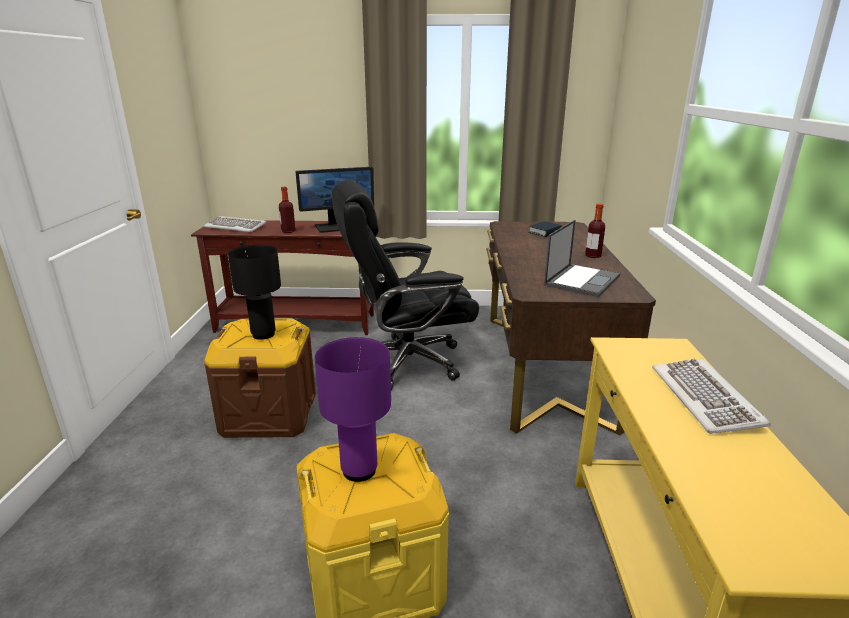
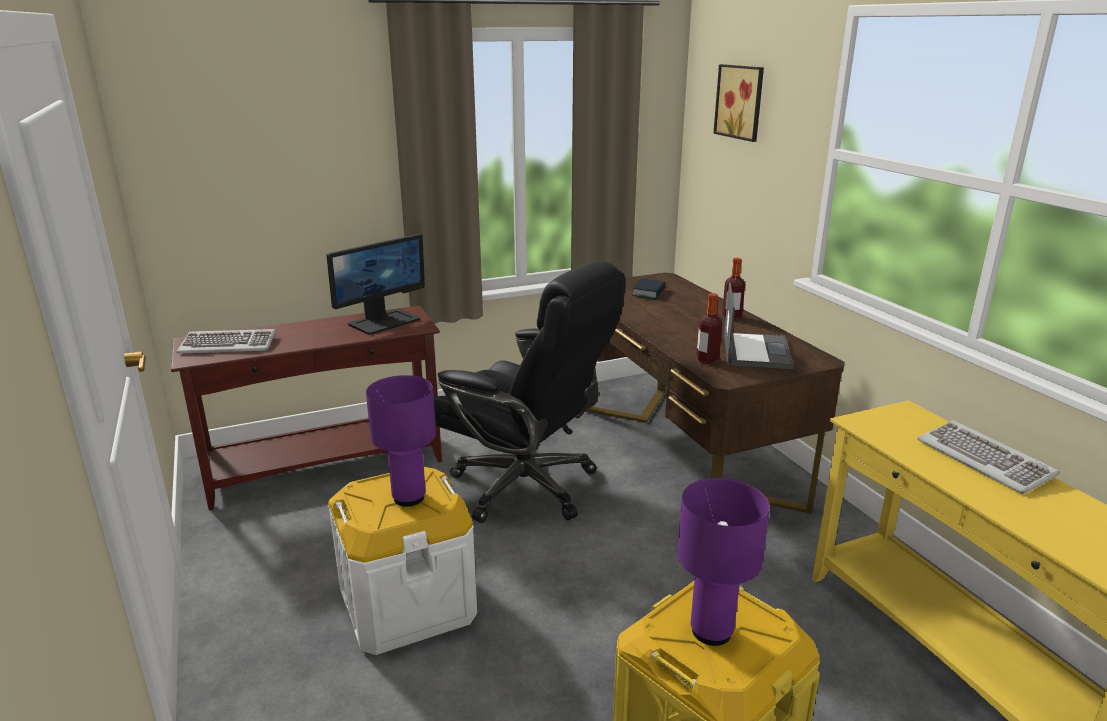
camera: 25 degrees left, 0 degrees up
(263, 334) = (408, 498): black table lamp -> purple table lamp
(269, 413) = (407, 603): brown storage box -> white storage box
(288, 231) = (320, 340): bottle -> bottle (707, 360)
(408, 362) = (524, 486): black office chair -> black office chair turned 105 degrees counterclockwise
(643, 72) = (741, 102): none -> picture

